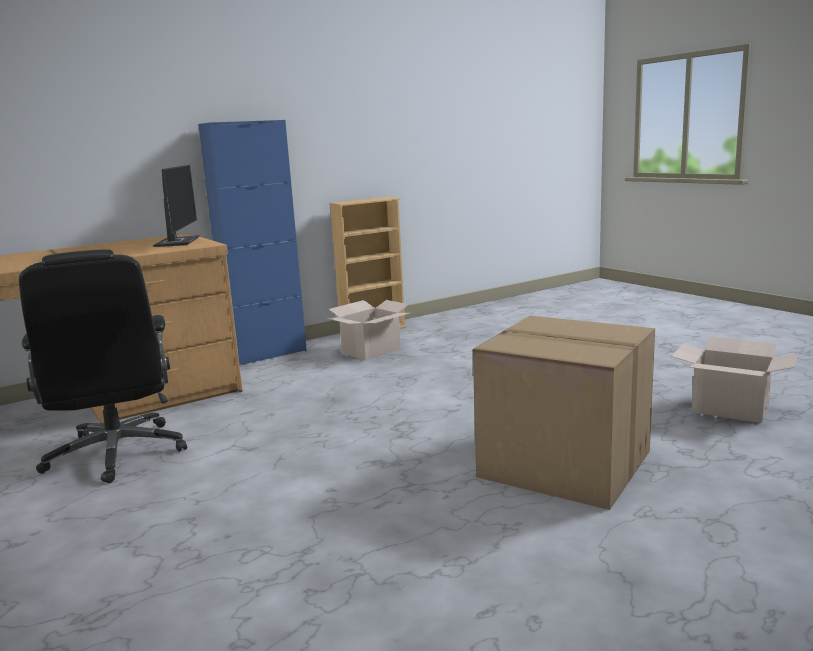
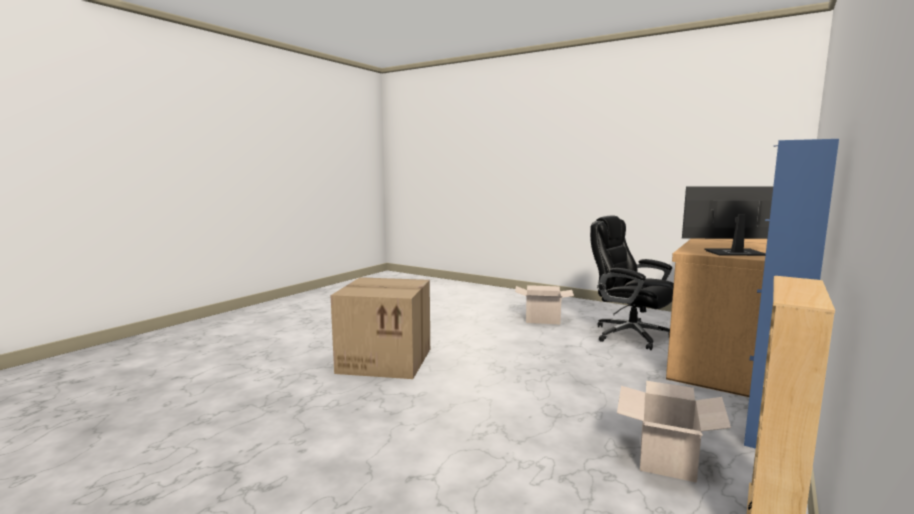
camera: 155 degrees right, 5 degrees down
(177, 242) = (733, 253): monitor -> monitor turned 120 degrees clockwise
(730, 408) = (250, 418): cardboard box -> cardboard box (542, 319)

